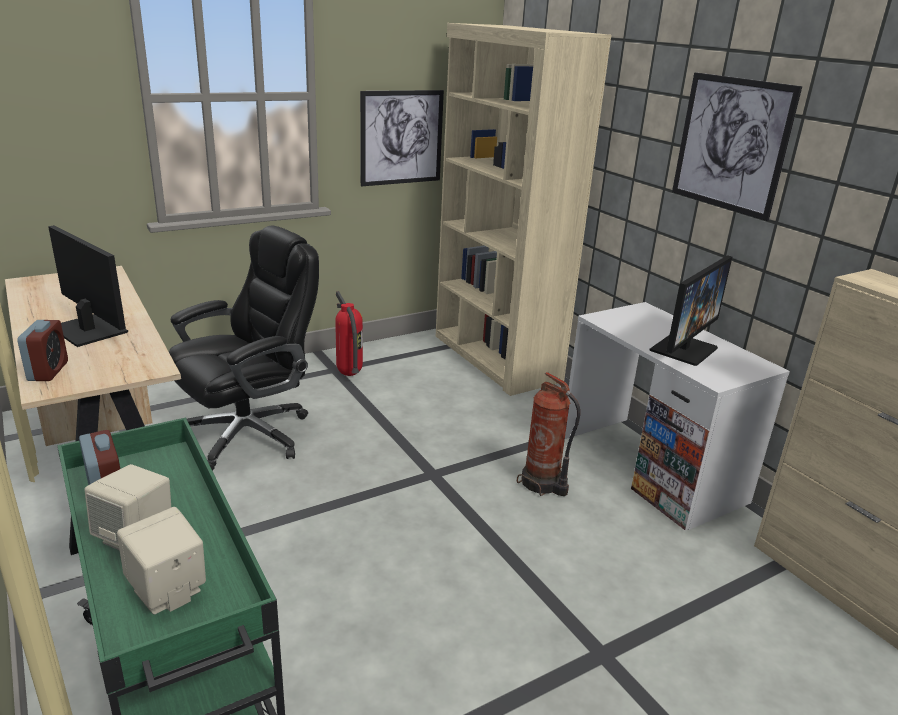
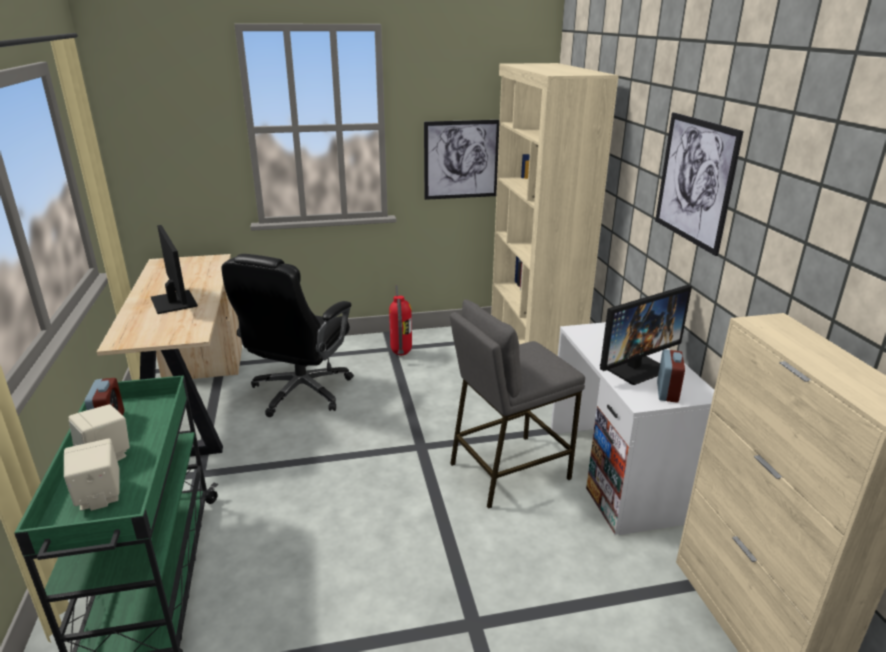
camera: 20 degrees right, 0 degrees up
(48, 371) = (128, 330): alarm clock -> alarm clock (667, 392)
(249, 434) = (300, 392): black office chair -> black office chair turned 135 degrees clockwise
(542, 484) = (508, 470): fire extinguisher -> grey stool

